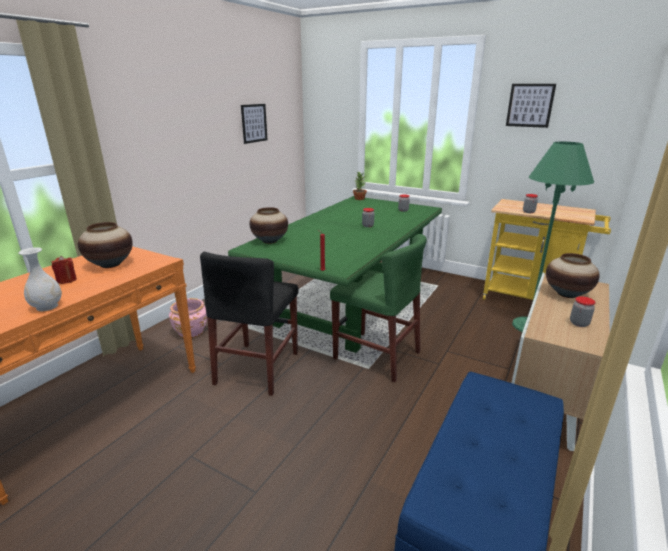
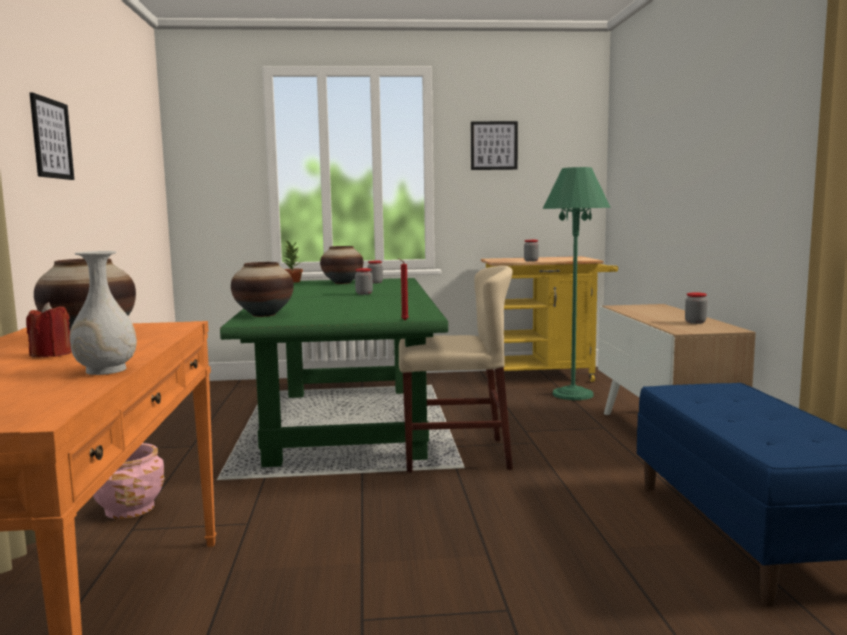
camera: 35 degrees left, 15 degrees down
(254, 123) = (125, 167): picture -> picture (51, 139)
(257, 368) = (314, 509): black chair -> none
(376, 355) = (455, 455): green chair -> beige chair
(566, 294) = (648, 312): vase -> vase (342, 283)

